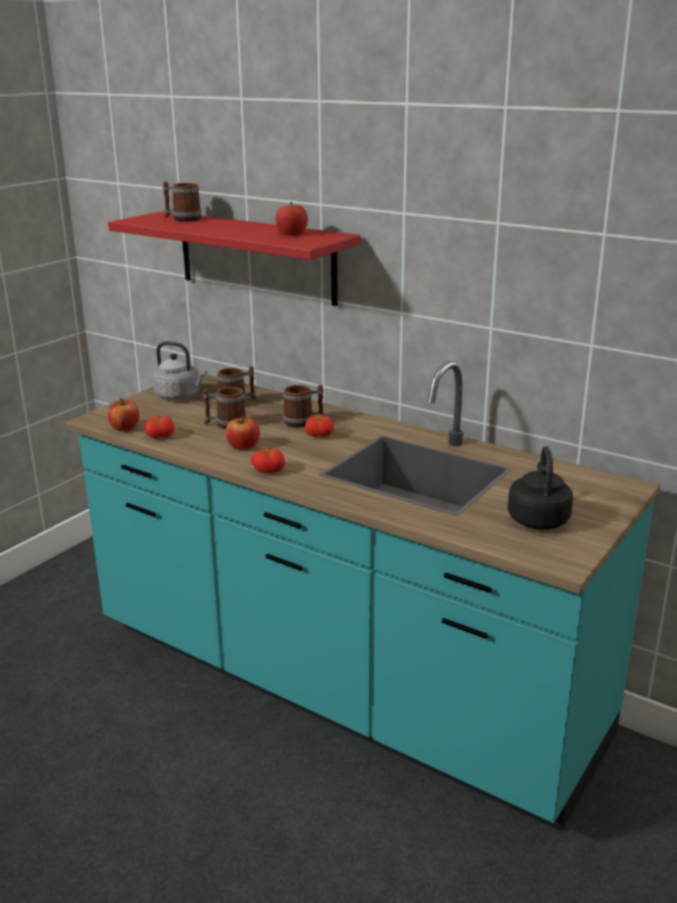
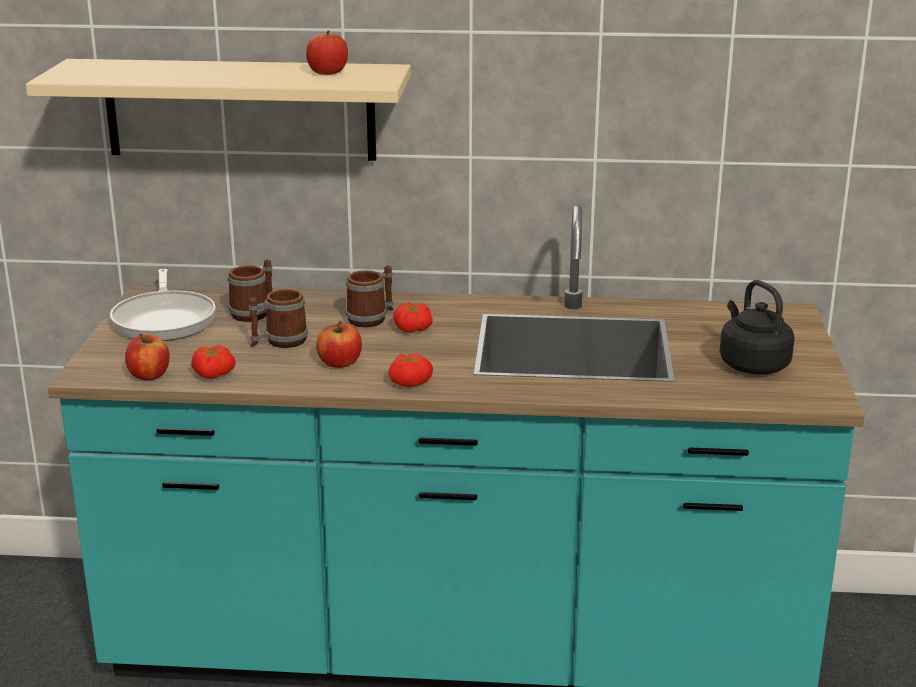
camera: 30 degrees left, 0 degrees up
(180, 396) = (165, 320): grey kettle -> frying pan
(182, 219) = (128, 67): mug -> none
(256, 257) = (240, 109): red shelf -> beige shelf

